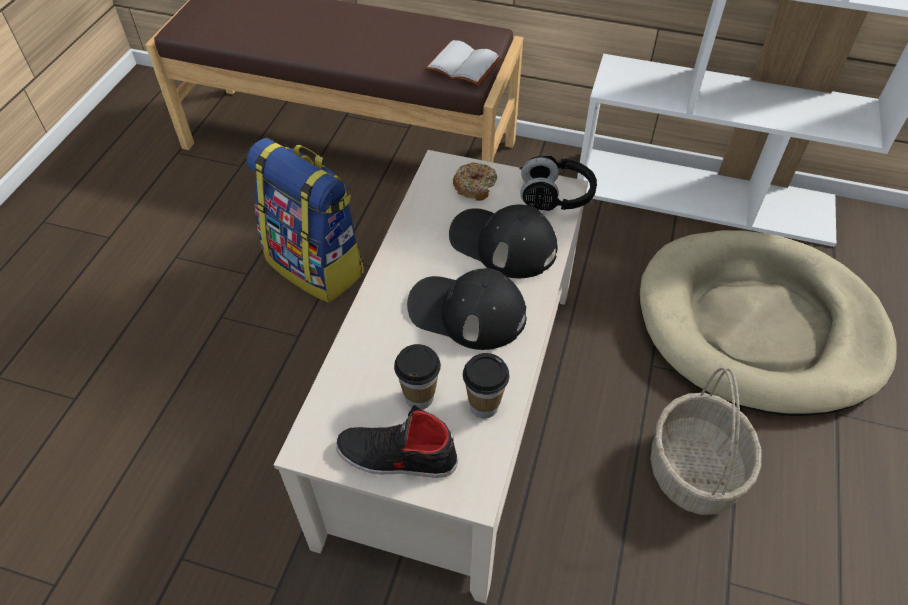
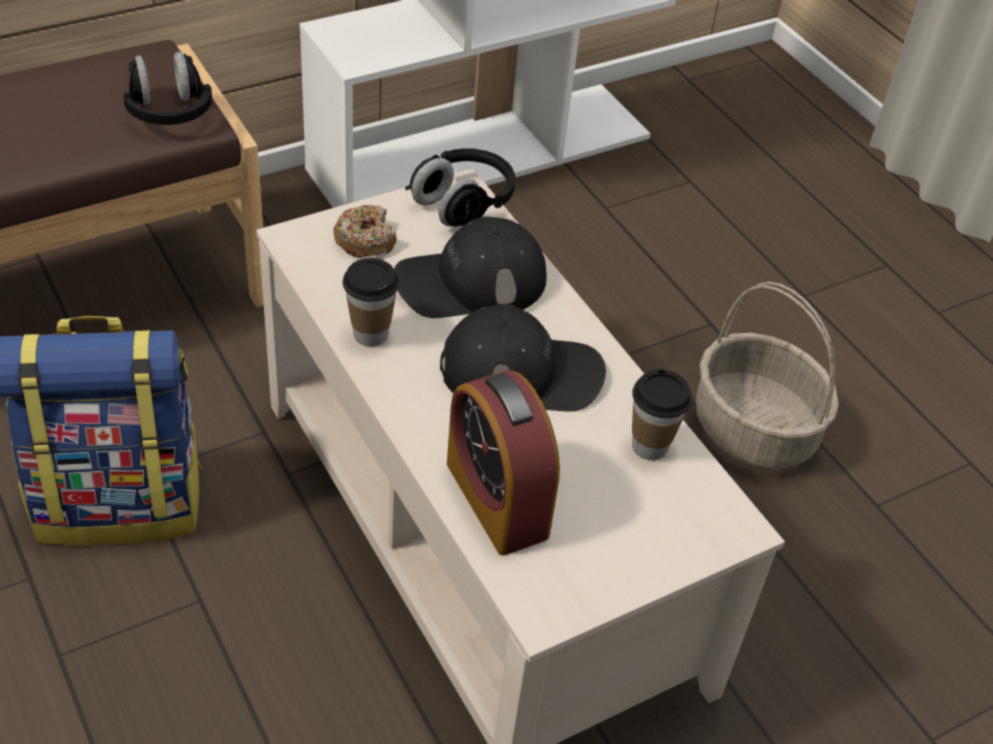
camera: 50 degrees left, 5 degrees down
(363, 370) = (497, 499): none -> alarm clock
(396, 457) = (634, 552): black shoe -> none
(419, 397) = (583, 483): cup -> cup (370, 334)
(461, 66) = (169, 112): white book -> black headphones
(466, 312) = (522, 372): black cap -> black cap turned 150 degrees counterclockwise
(758, 326) = (666, 256): beige dog bed -> none

